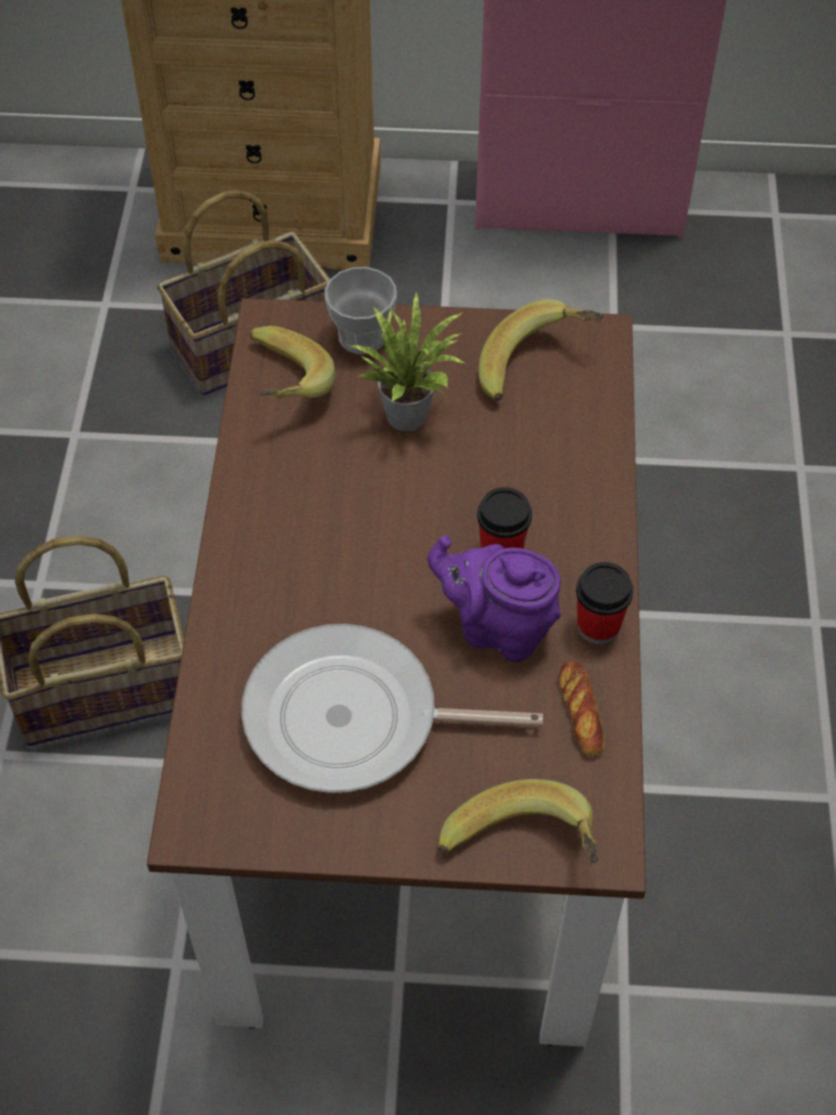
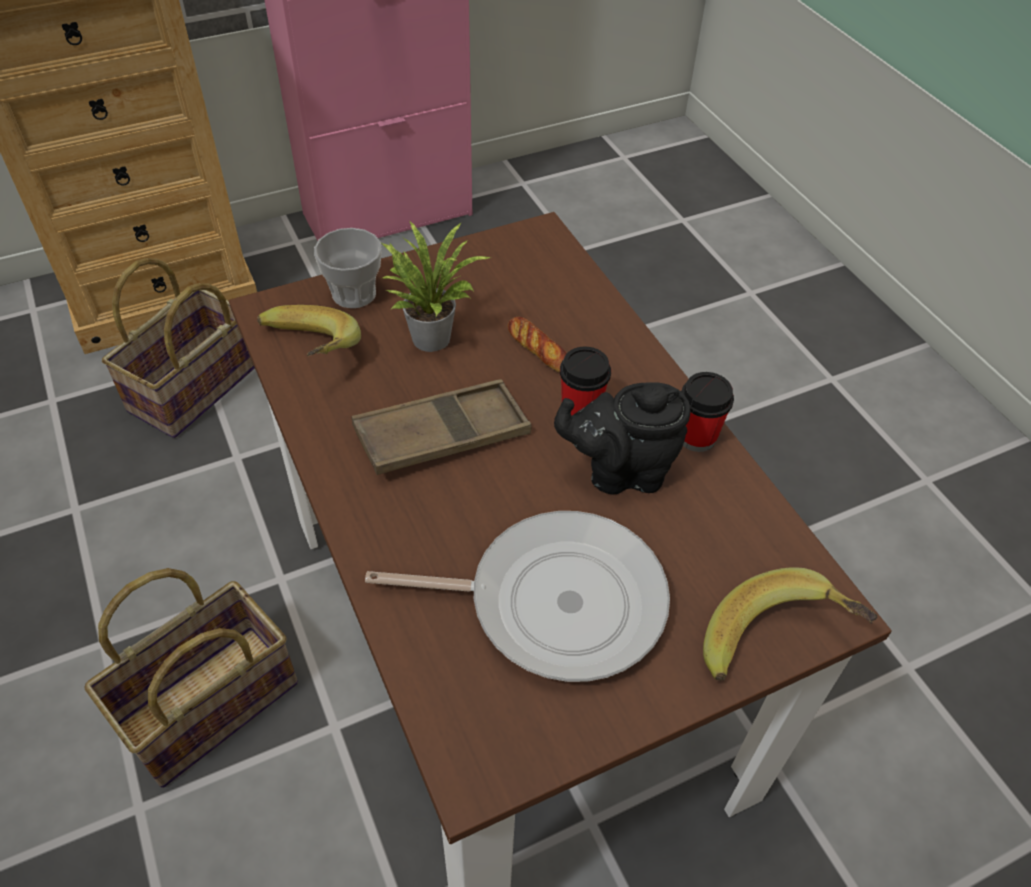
camera: 30 degrees left, 5 degrees down
(353, 720) = (555, 601): frying pan -> frying pan turned 150 degrees counterclockwise
(354, 520) = (442, 435): none -> brown tray
(497, 628) = (620, 471): purple teapot -> black teapot
(537, 369) = (512, 270): banana -> none
(581, 711) = (734, 508): bread -> bread (538, 349)

